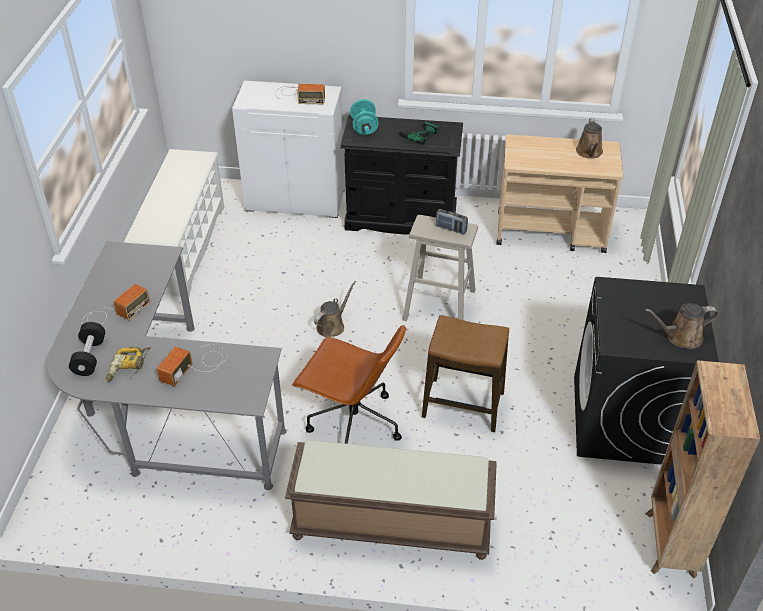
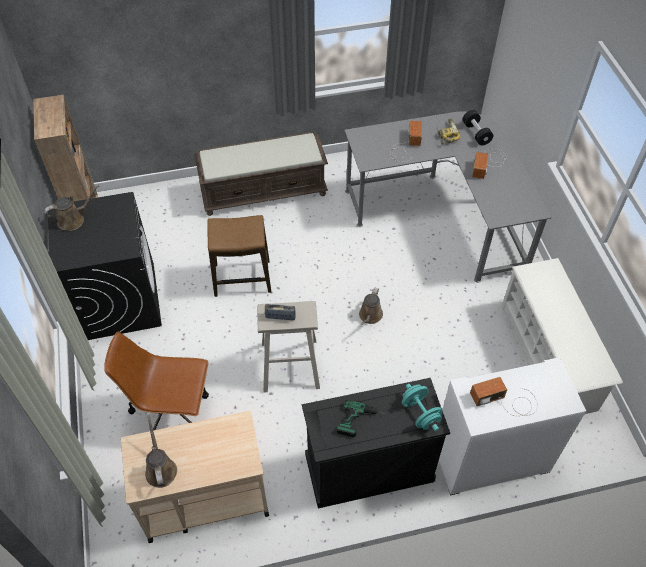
camera: 160 degrees right, 10 degrees up
(352, 423) = (315, 243): brown office chair -> brown office chair (172, 414)

